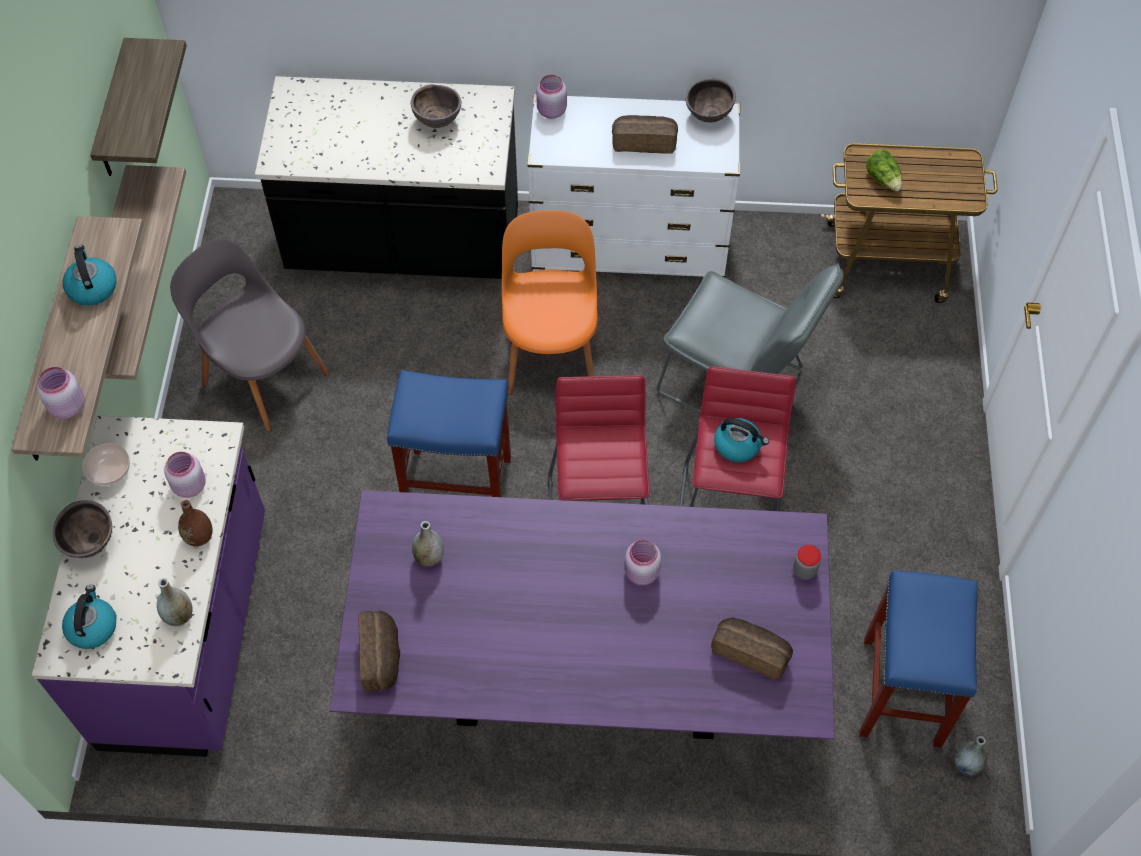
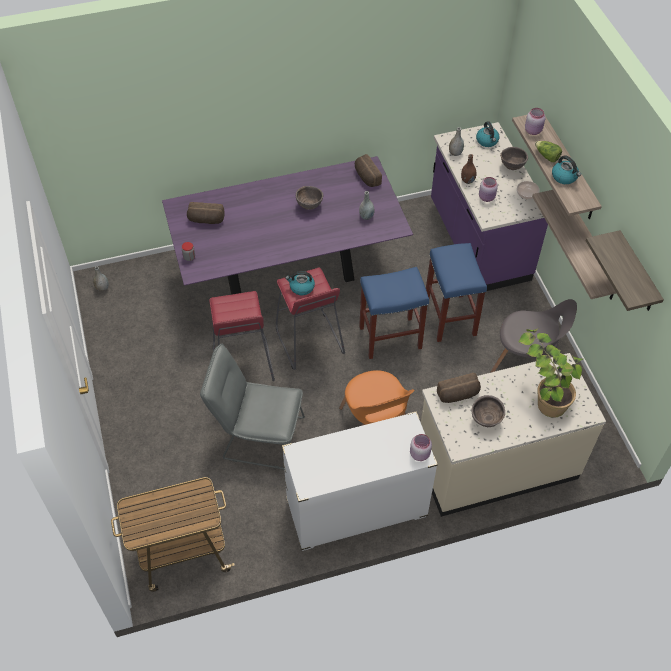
camera: 160 degrees right, 5 degrees down
(334, 131) = (543, 393): none -> potted plant
(404, 245) = (496, 464): black counter -> beige counter
(640, 573) = (266, 236): pink jar -> none
(644, 141) = (351, 450): bread -> bread (458, 395)
(708, 116) = (316, 483): brown bowl -> brown bowl (309, 206)
(738, 445) = (238, 312): kettle -> kettle (301, 287)
(883, 179) = (190, 504): lettuce -> lettuce (547, 156)
(902, 693) = (136, 308): blue stool -> blue stool (449, 317)

